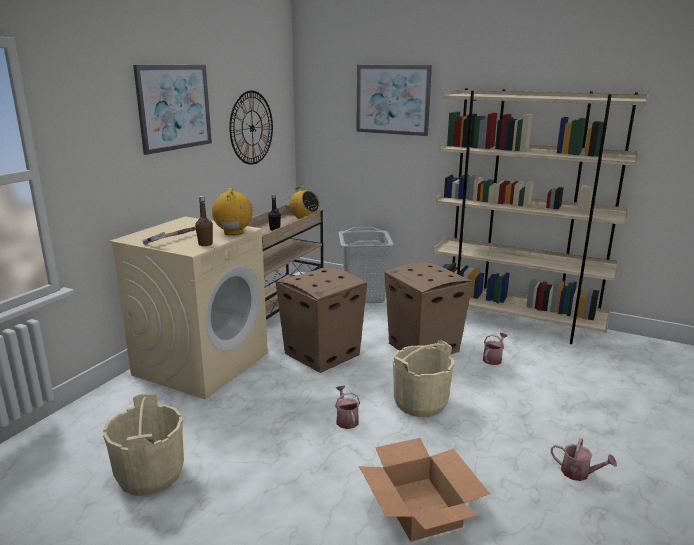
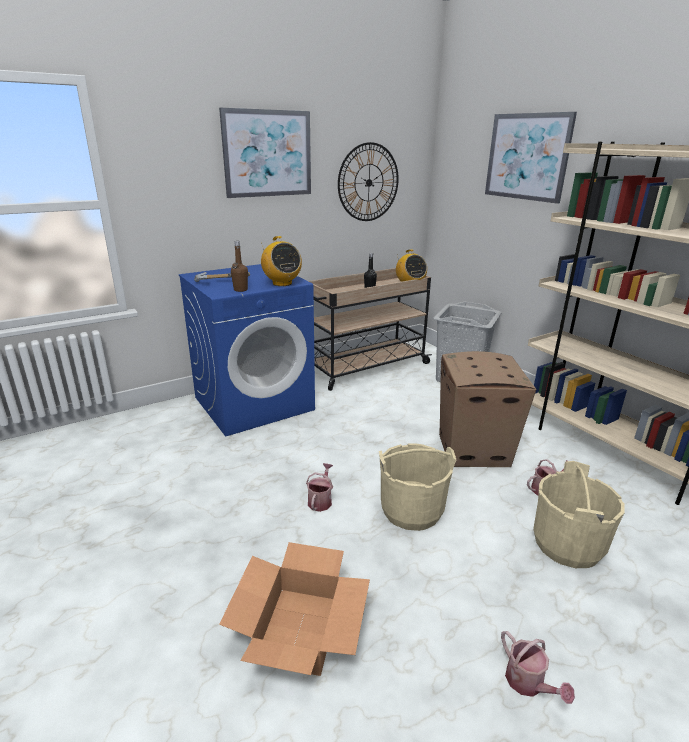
camera: 30 degrees right, 5 degrees up
(150, 474) = (124, 488): beige bucket -> beige bucket (568, 544)
(202, 363) = (254, 403): beige washing machine -> blue washing machine
(233, 232) = (282, 283): radio -> radio turned 120 degrees clockwise
(323, 354) = (363, 425): cardboard box -> none

